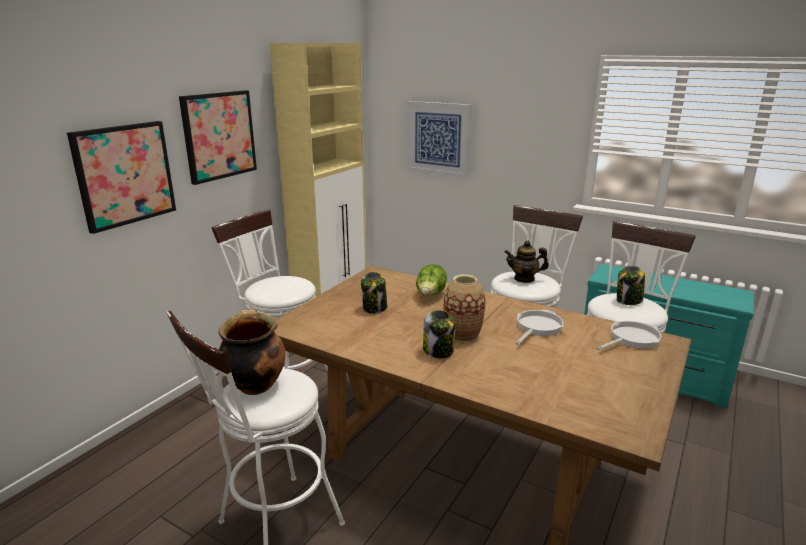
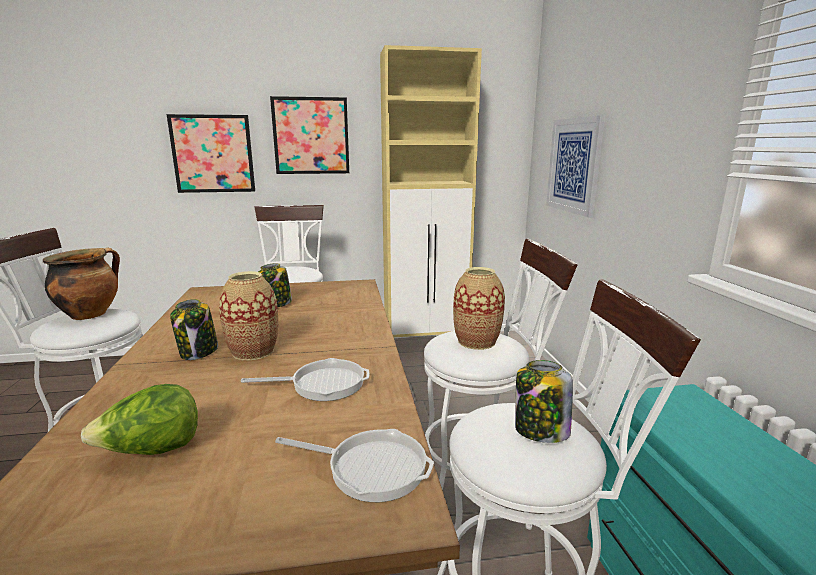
camera: 50 degrees right, 5 degrees down
(430, 295) = (338, 314): lettuce -> lettuce (152, 451)
(524, 279) = (476, 341): teapot -> vase

